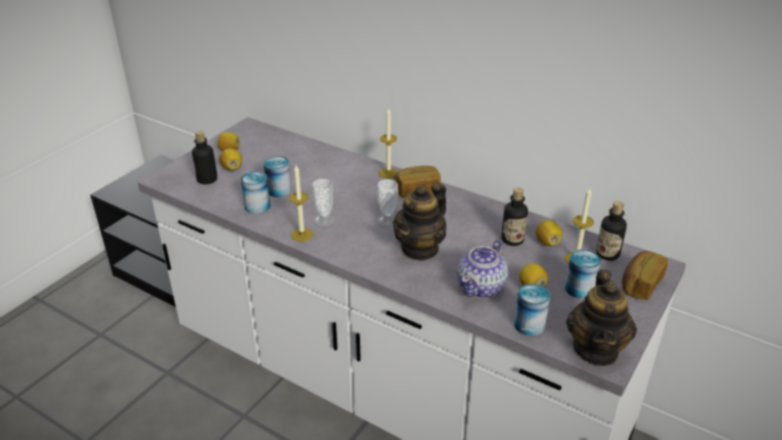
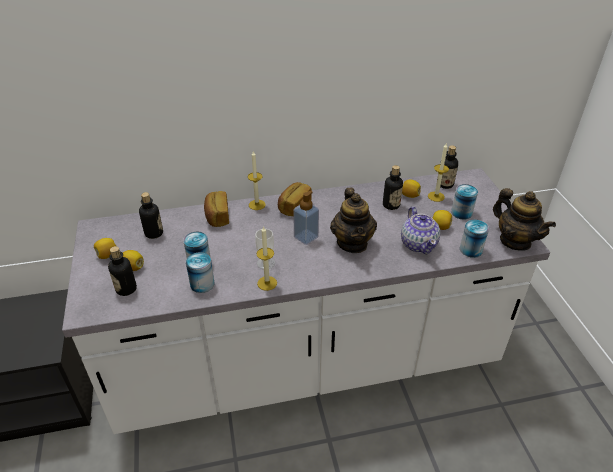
camera: 45 degrees left, 5 degrees up
(280, 152) = (154, 233): none -> bottle
(387, 220) = (306, 237): cup -> soap dispenser
(640, 284) = (481, 192): bread -> bread (217, 216)

